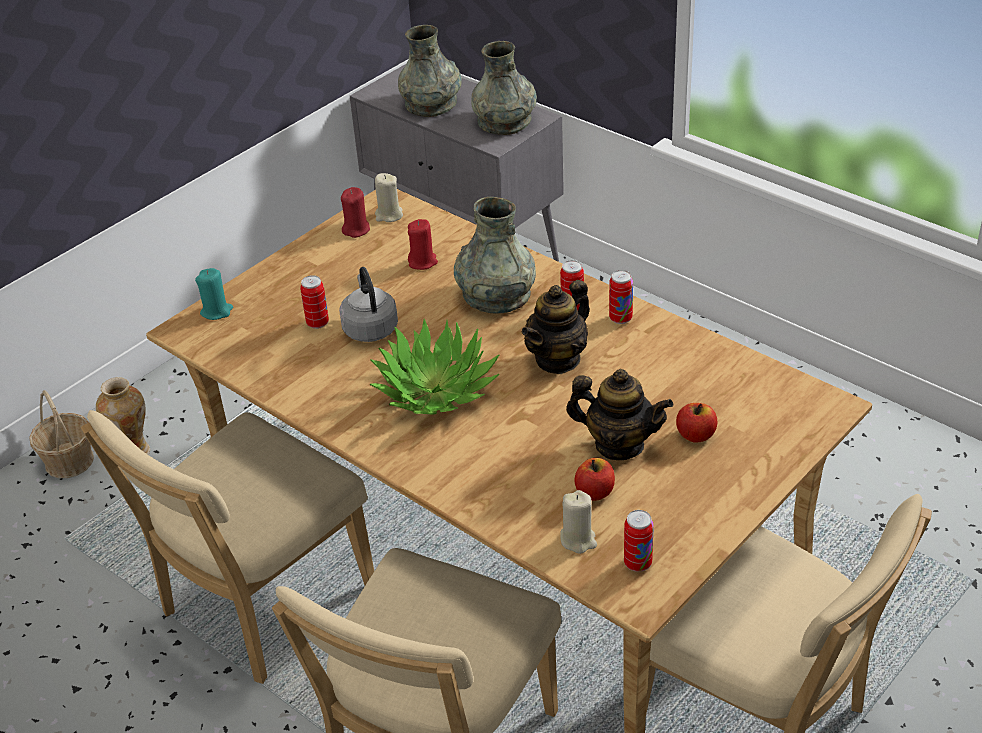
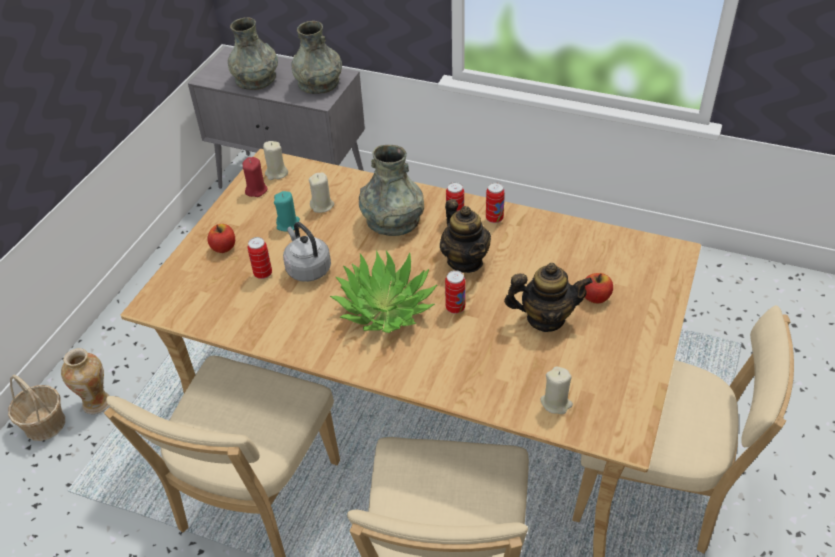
camera: 20 degrees left, 5 degrees up
(217, 311) = (173, 282): turquoise candle -> turquoise candle (288, 224)
(423, 262) = (322, 205): red candle -> beige candle
(558, 359) = (465, 261): teapot -> teapot turned 45 degrees counterclockwise
(595, 492) = (548, 361): apple -> apple (224, 247)
(637, 563) = (609, 410): can -> can (455, 308)

